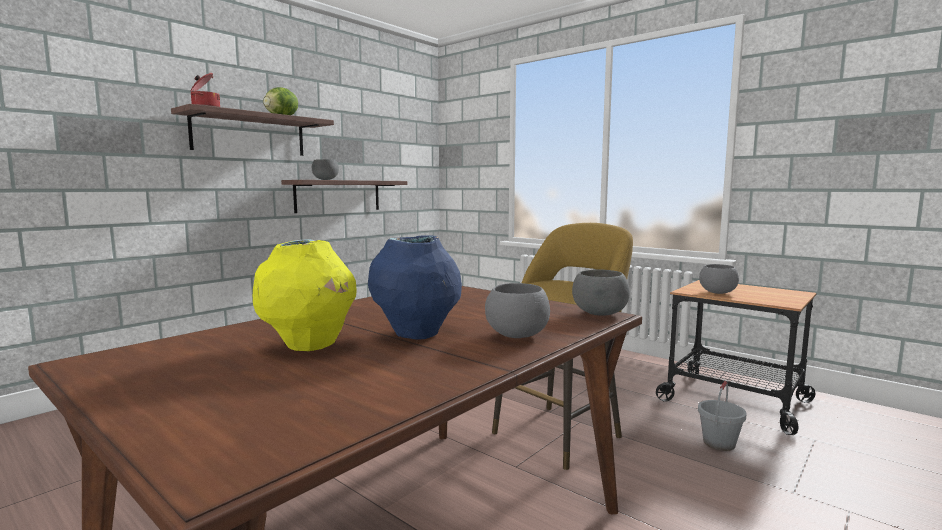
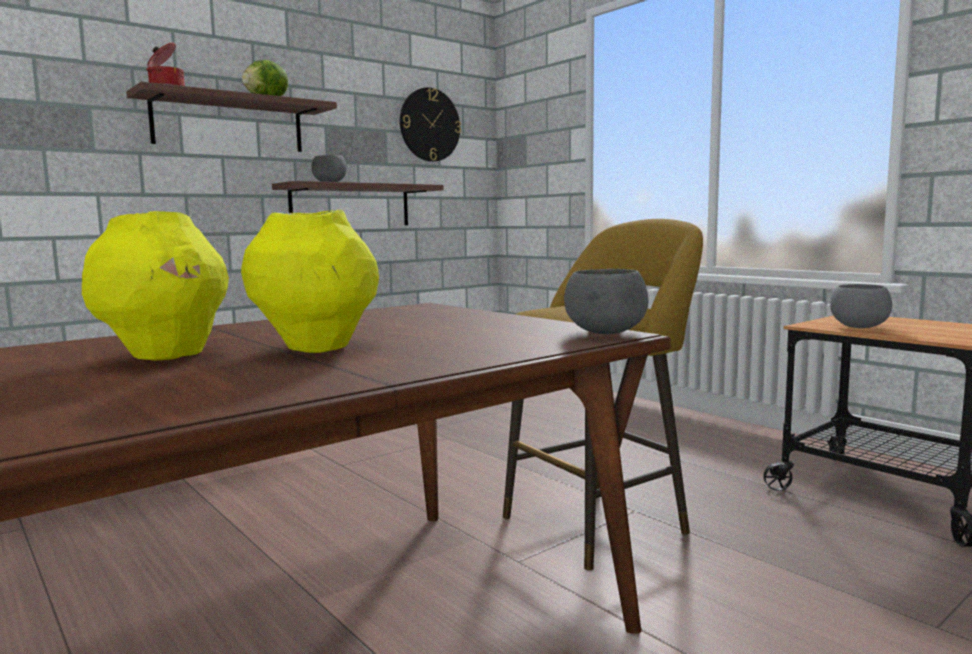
camera: 10 degrees right, 0 degrees up
(394, 135) = (429, 125): none -> wall clock
(416, 335) = (317, 349): blue vase -> yellow vase
(516, 336) = (451, 352): grey bowl -> none
(718, 443) = (840, 551): grey bucket -> none

